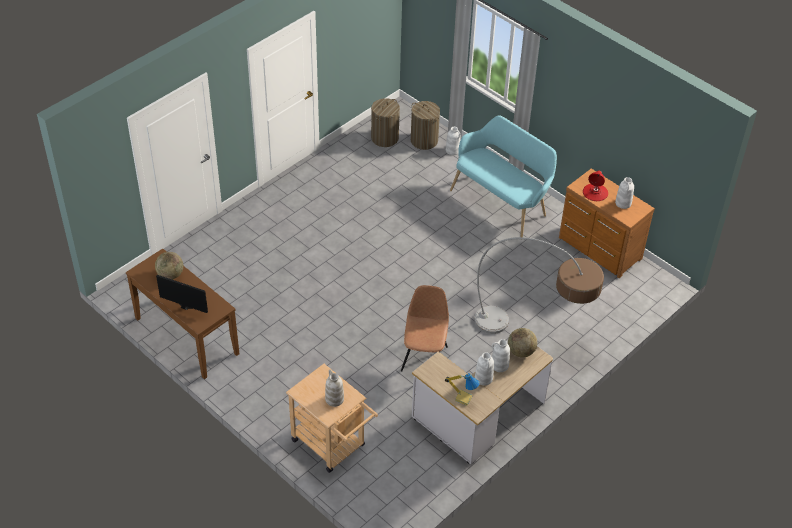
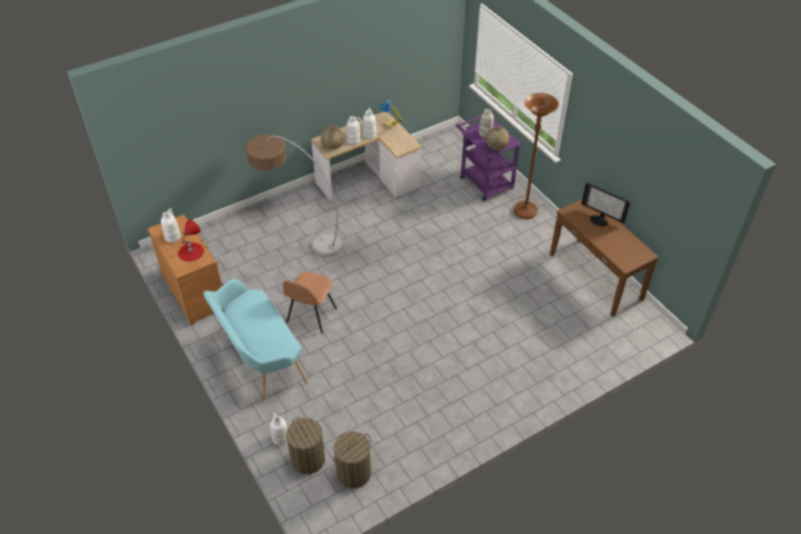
camera: 165 degrees left, 0 degrees up
(170, 275) = (616, 247): globe -> globe (496, 147)
(273, 408) = (525, 211): none -> brown floor lamp
(332, 446) = (483, 180): beige cart -> purple cart
(424, 357) = (395, 227): brown chair -> brown chair (311, 316)

